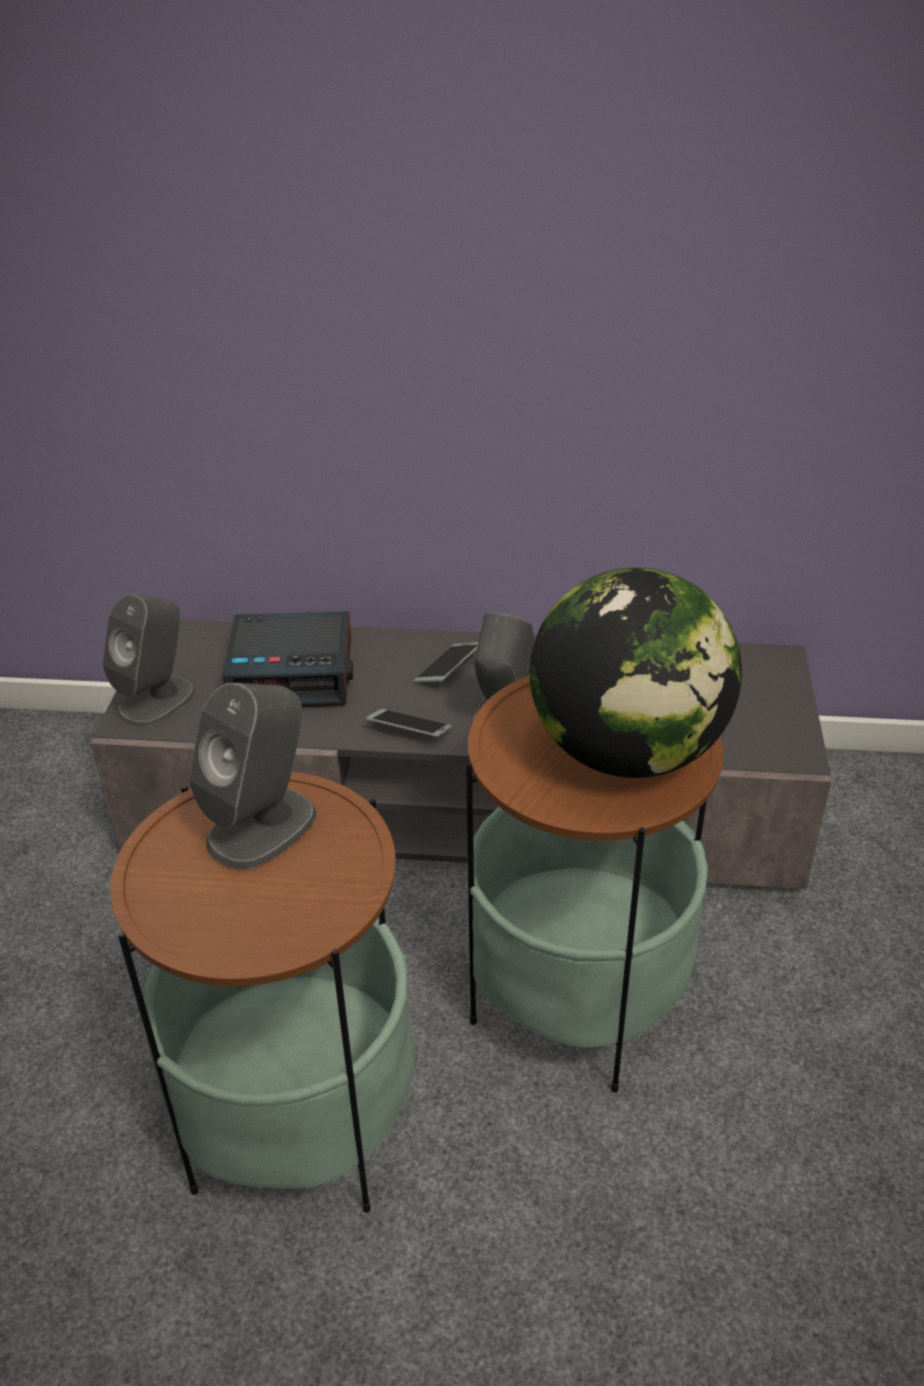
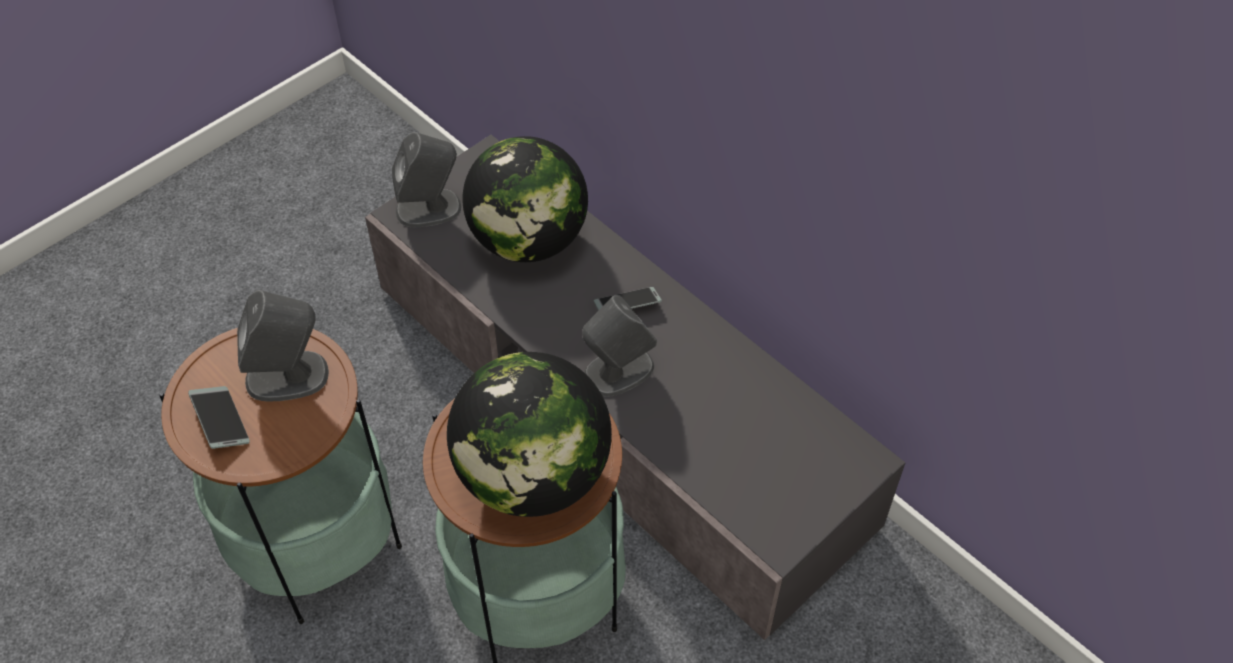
camera: 40 degrees right, 15 degrees up
(293, 672) = (528, 240): alarm clock -> globe
(409, 729) = (551, 338): phone -> phone (221, 421)

